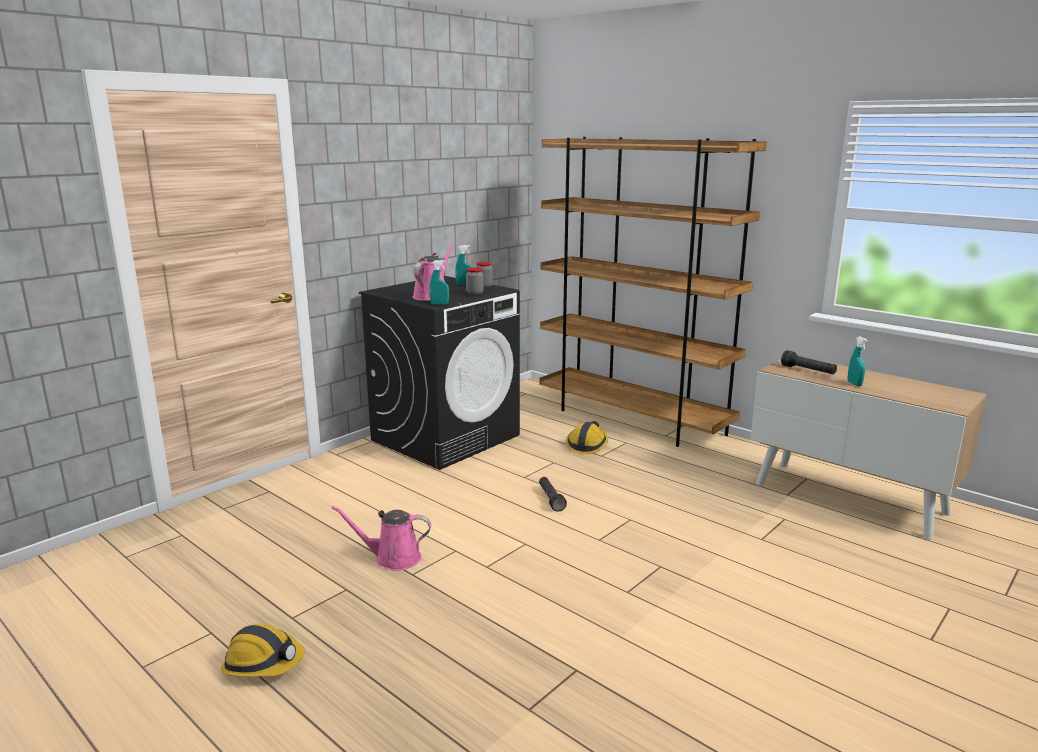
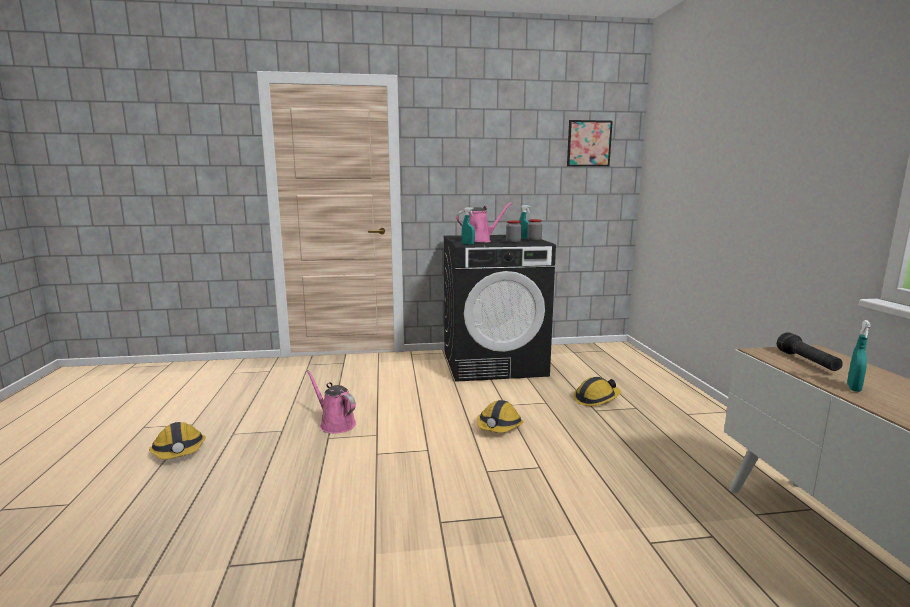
camera: 40 degrees right, 5 degrees down
(489, 162) = (589, 143): none -> picture
(550, 499) = (499, 427): black flashlight -> hard hat
(633, 420) = (672, 393): brown bookcase -> none

